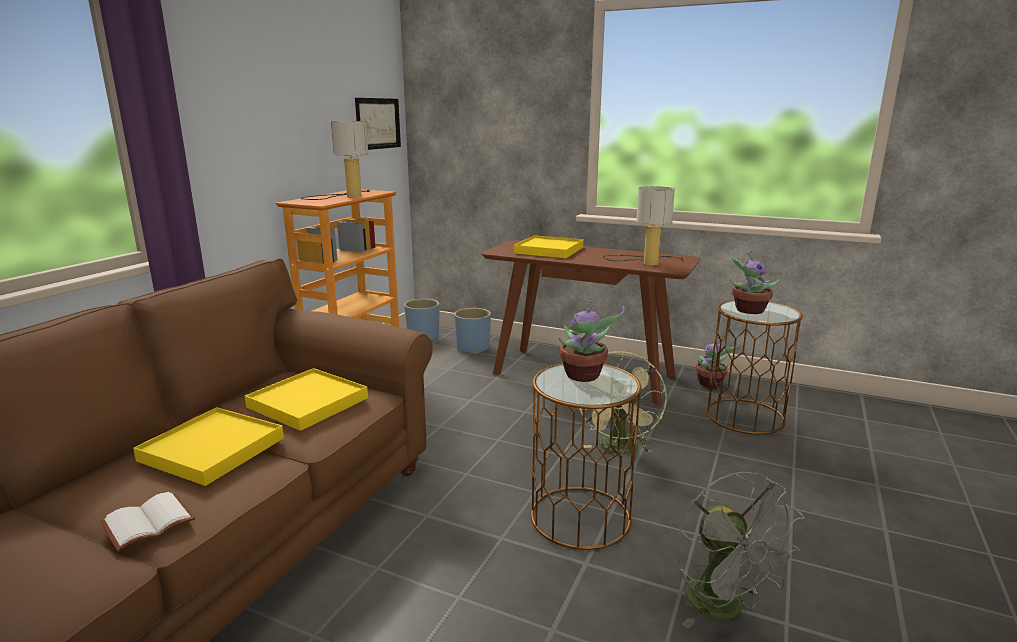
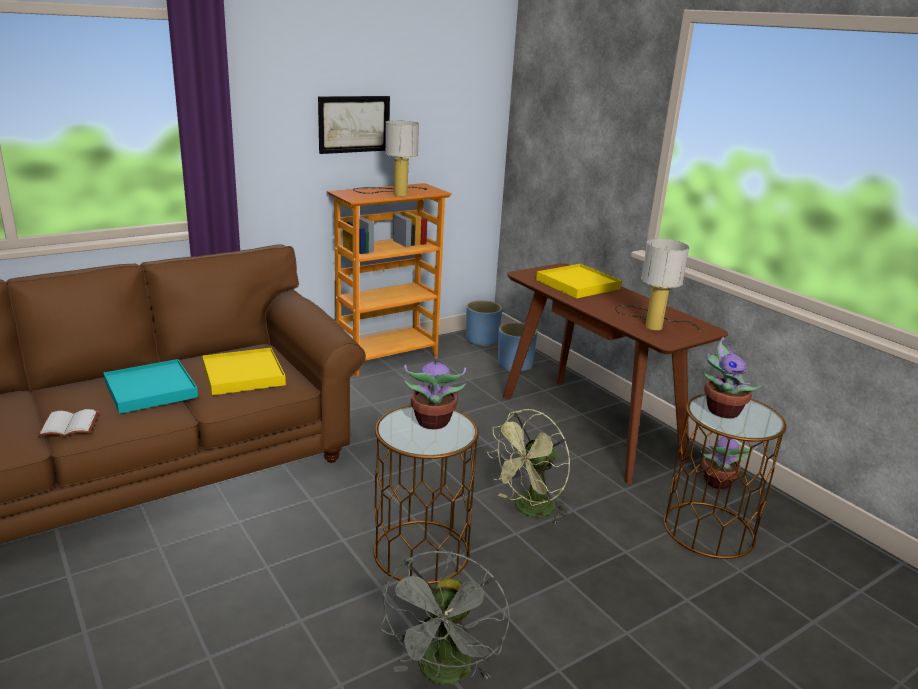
camera: 30 degrees right, 5 degrees up
(212, 449) = (151, 389): yellow tray -> turquoise tray
(378, 123) = (467, 118): picture -> picture (354, 124)

